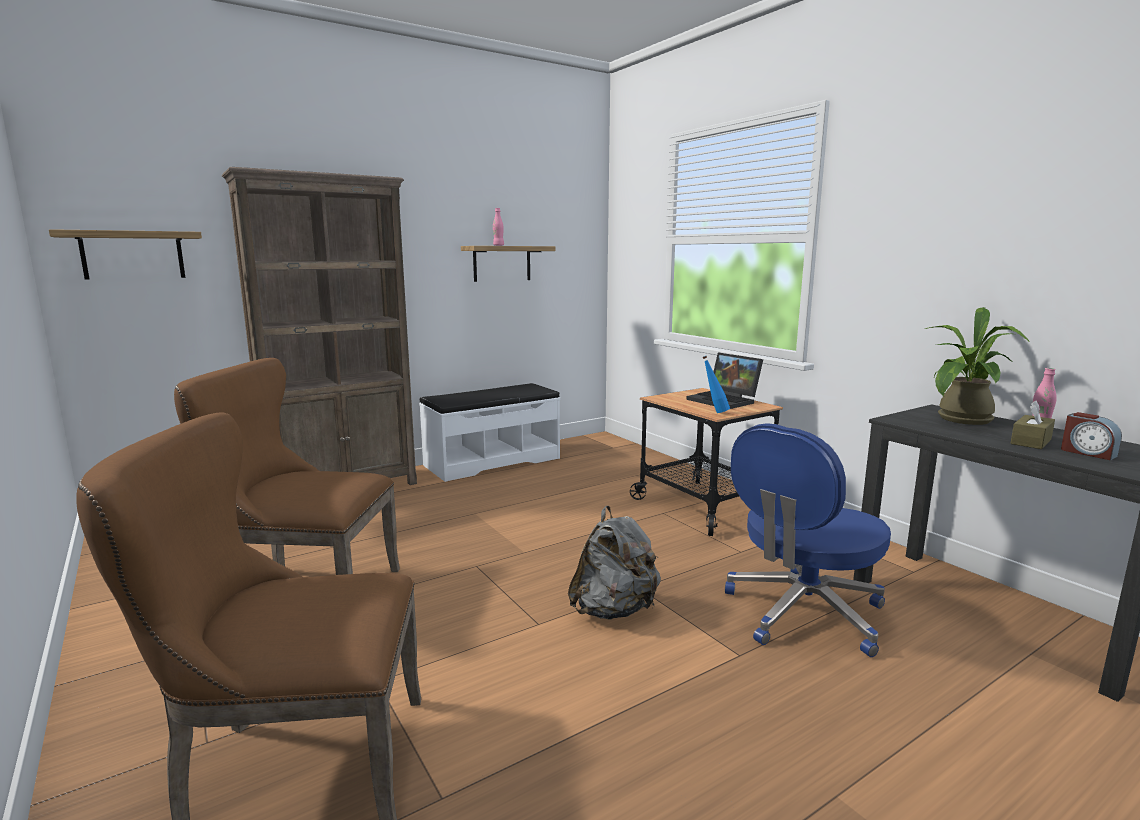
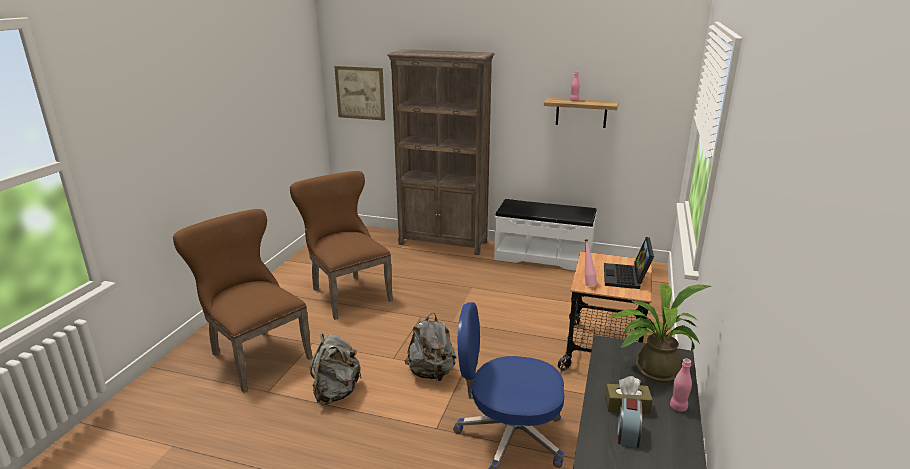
camera: 50 degrees right, 10 degrees up
(133, 255) = (360, 93): shelf -> picture
(552, 711) = (336, 392): none -> grey backpack
(714, 412) = (587, 283): blue bottle -> pink bottle

